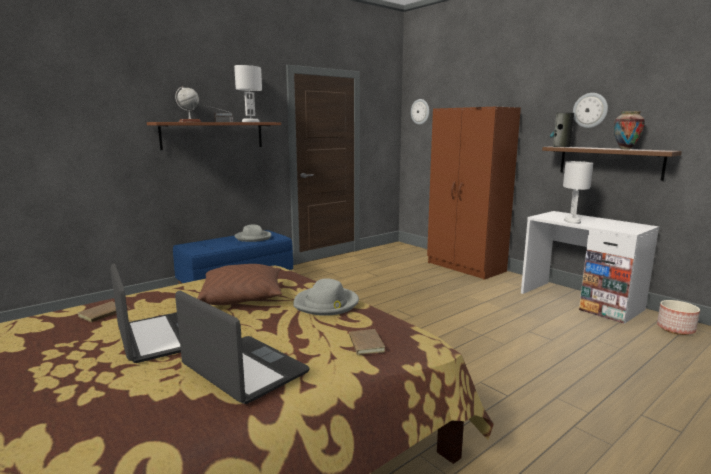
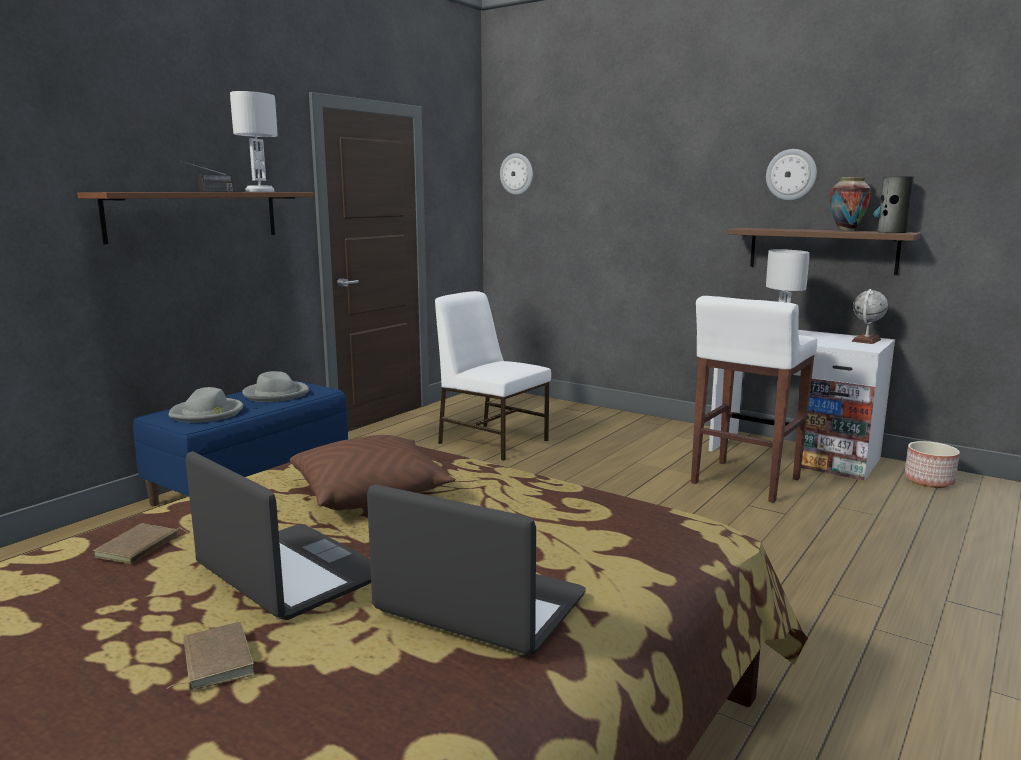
camera: 15 degrees left, 0 degrees up
(189, 121) = (157, 191): globe -> globe (866, 340)
(326, 304) = (517, 490): grey hat -> grey hat (207, 413)
(364, 344) = (627, 543): brown book -> brown book (214, 661)
(384, 275) = (492, 441): none -> white chair
(466, 267) = (610, 419): brown wardrobe -> none
(534, 315) = (744, 482): none -> white stool
(561, 146) = (752, 228): vase -> vase (891, 232)

